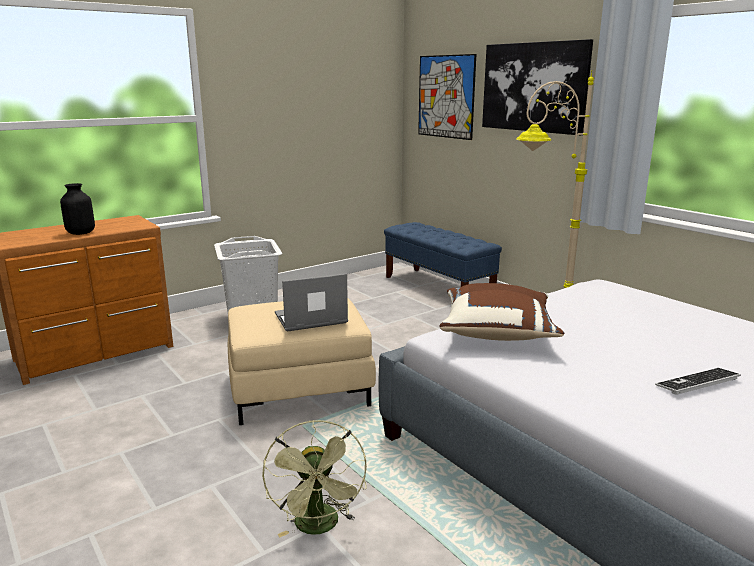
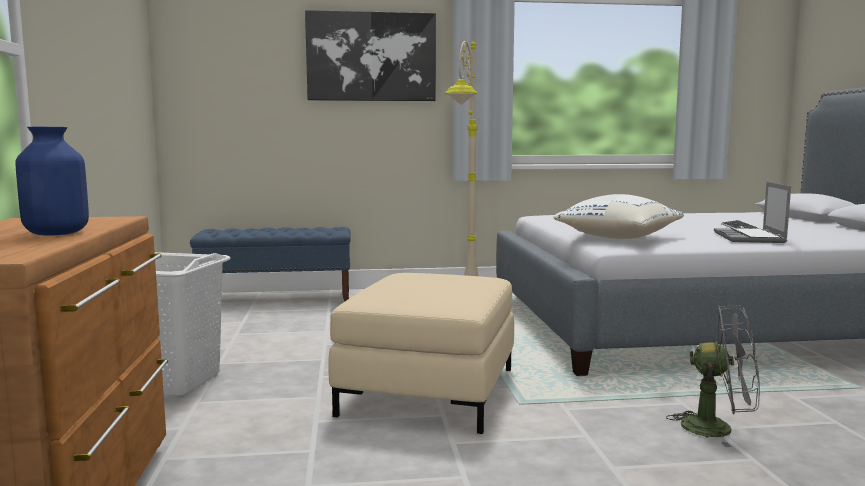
camera: 60 degrees left, 10 degrees down
(81, 233) = (57, 233): black vase -> blue vase
(310, 319) = (459, 283): laptop -> laptop (750, 238)
(319, 527) = (718, 429): green fan -> grey fan
(445, 96) = (238, 68): picture -> none
(497, 332) = (617, 237): brown pillow -> white pillow

